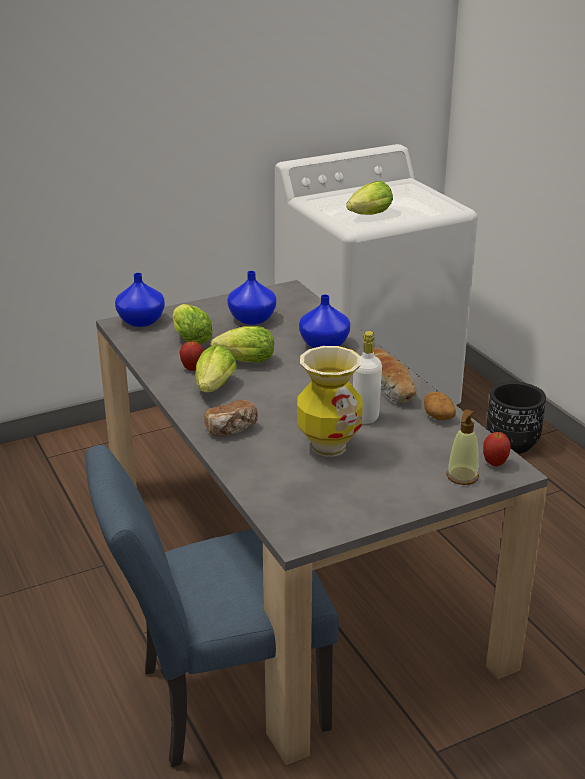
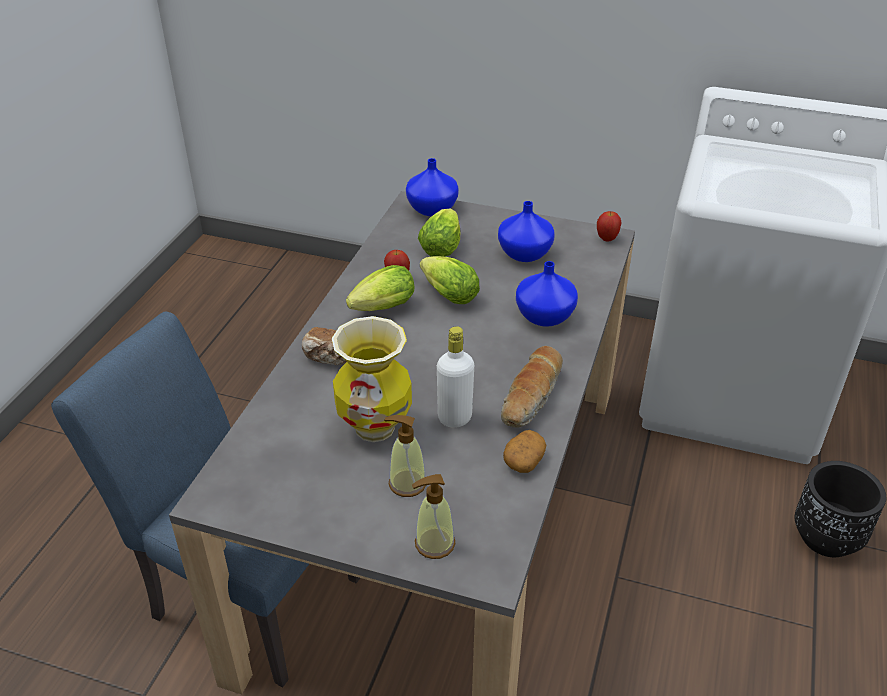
camera: 45 degrees right, 10 degrees up
(367, 216) = (743, 189): lettuce -> none
(397, 461) = (407, 483): none -> soap dispenser
(494, 463) = (488, 553): apple -> apple (607, 239)

